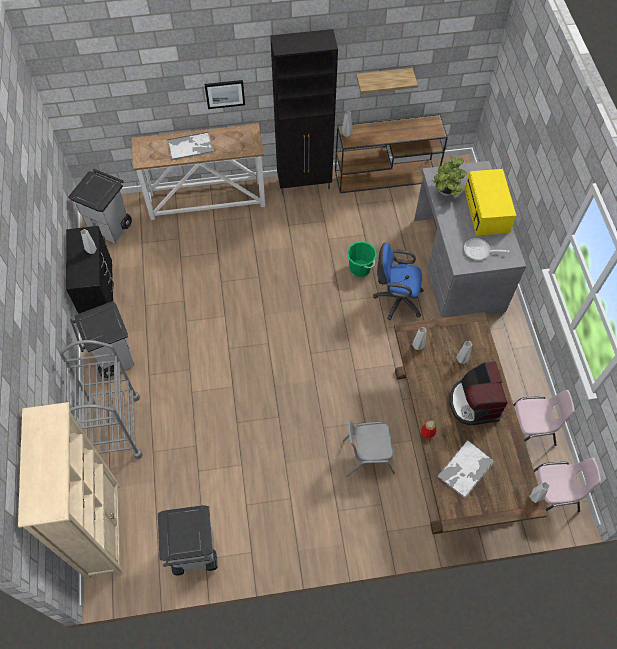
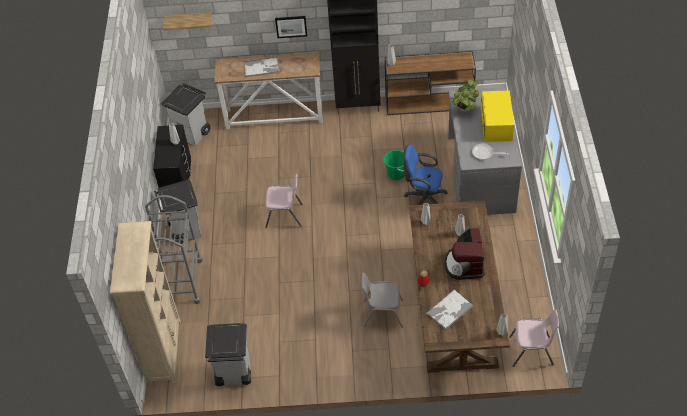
camera: 10 degrees right, 10 degrees down
(383, 79) = (420, 19): shelf -> shelf (189, 20)
(529, 430) = (521, 302): pink chair -> pink chair (284, 216)

